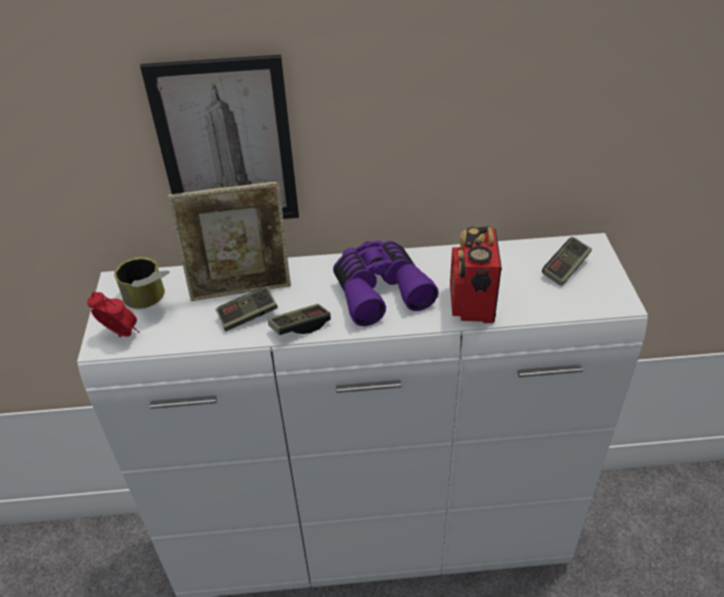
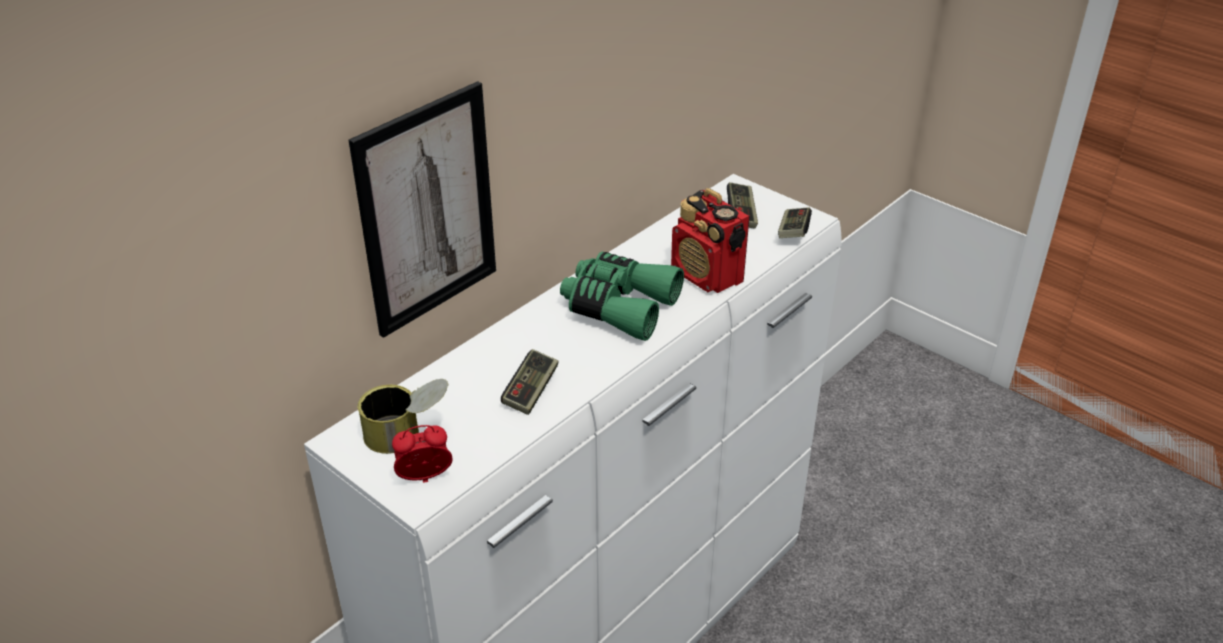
camera: 45 degrees left, 5 degrees down
(242, 289) = (490, 374): picture frame -> none
(300, 326) = (592, 371): game controller -> game controller (793, 232)
(379, 290) = (618, 306): purple binoculars -> green binoculars

